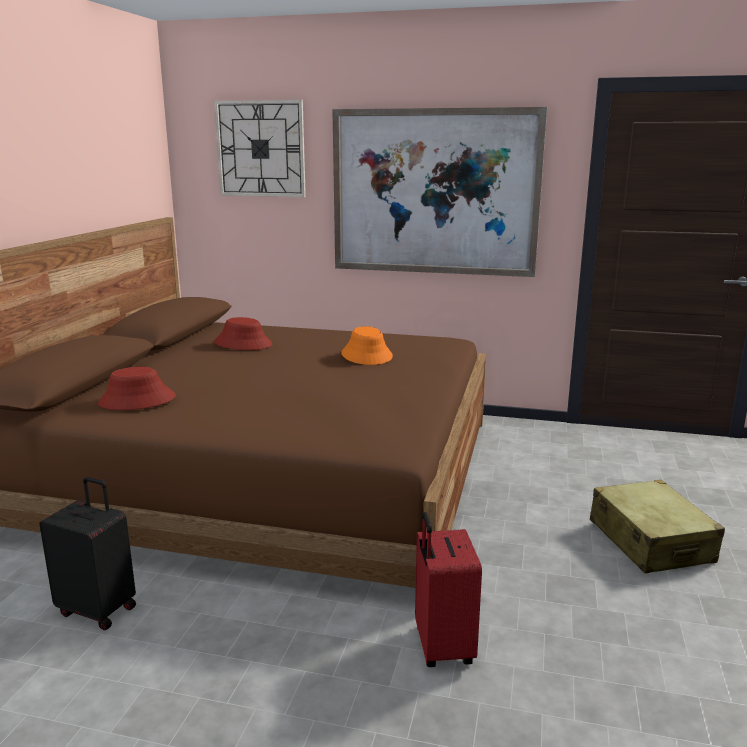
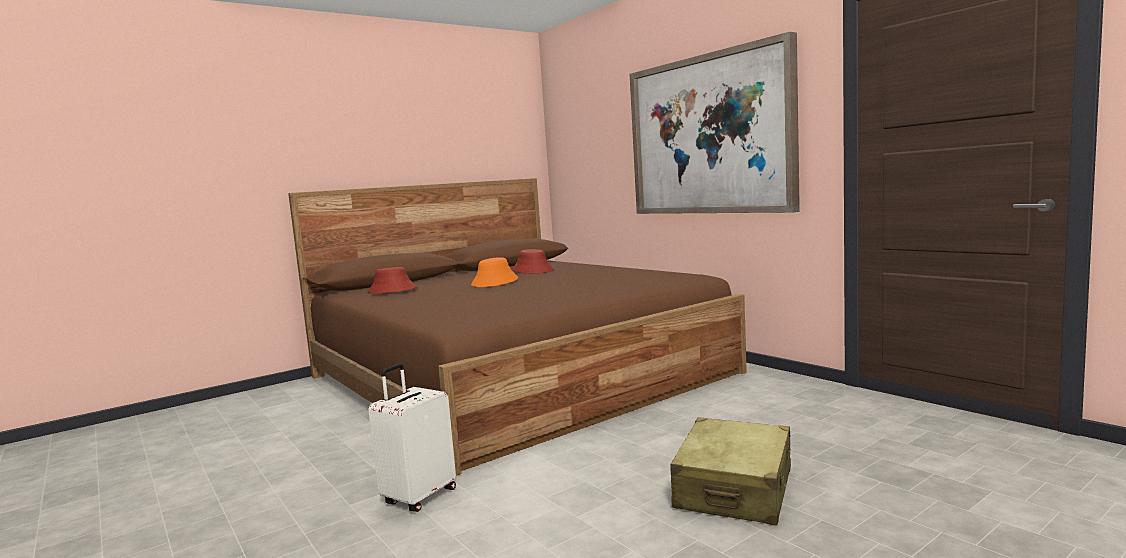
camera: 40 degrees right, 10 degrees down
(99, 609) = (300, 420): black suitcase -> none
(261, 149) = (593, 117): wall clock -> none
(367, 355) = (595, 280): orange hat -> orange hat (495, 282)
(441, 647) = (418, 497): red suitcase -> white suitcase

